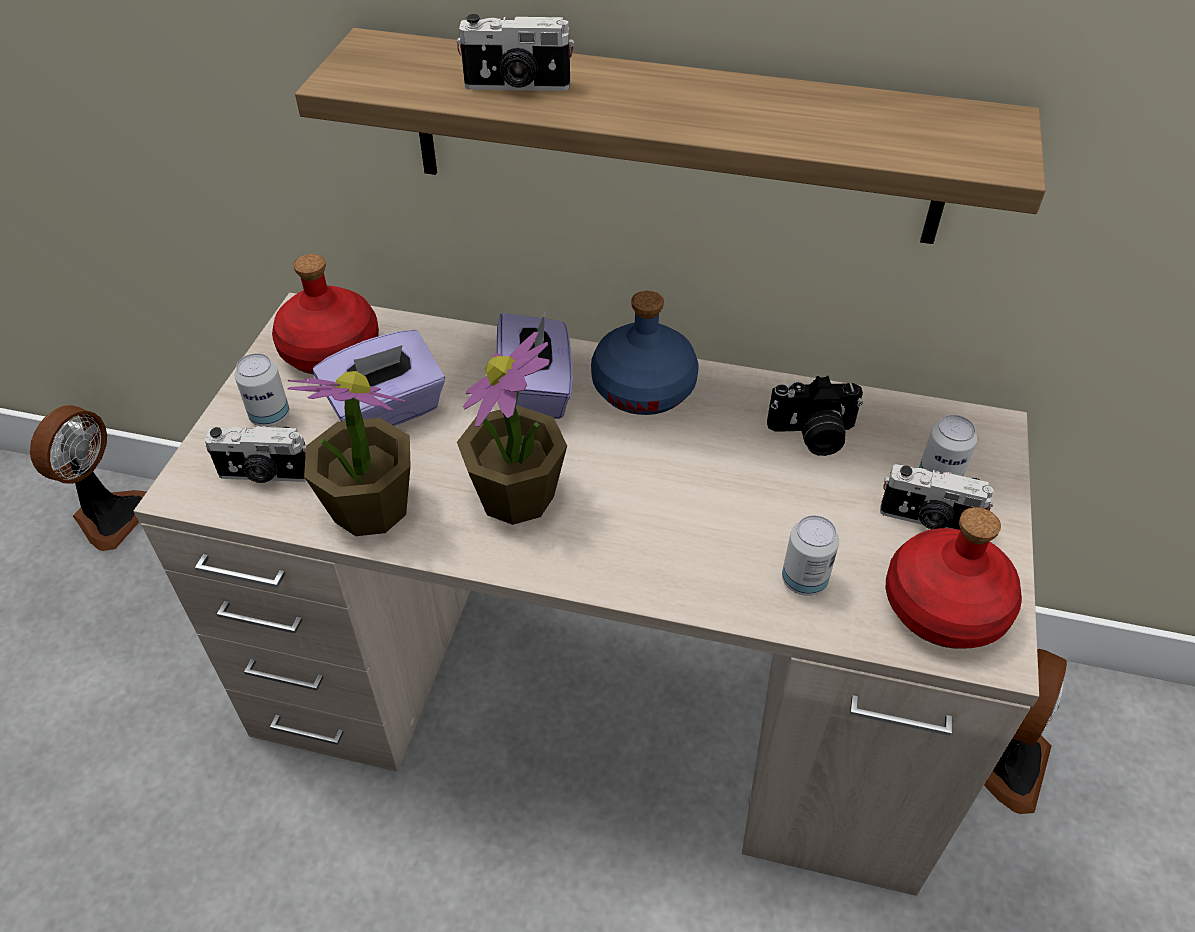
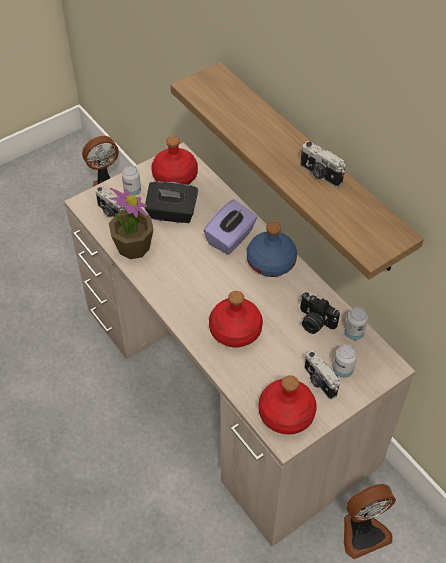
camera: 40 degrees right, 5 degrees up
(387, 410) = (172, 213): purple tissue box -> black tissue box
(516, 496) = (183, 274): potted plant -> none
(517, 86) = (243, 121): camera -> camera (320, 175)
(710, 531) = (235, 331): none -> red bottle
(804, 580) = (248, 370): can -> can (354, 333)

